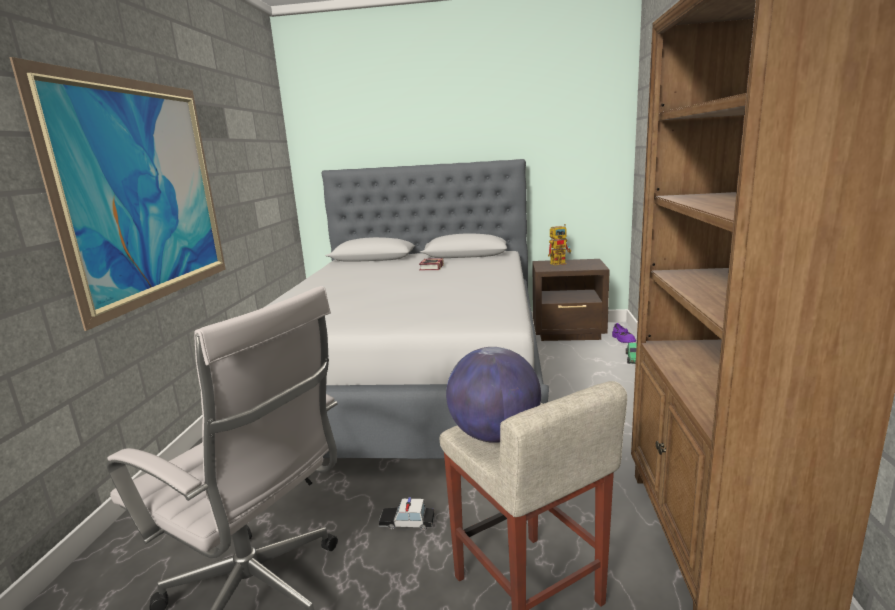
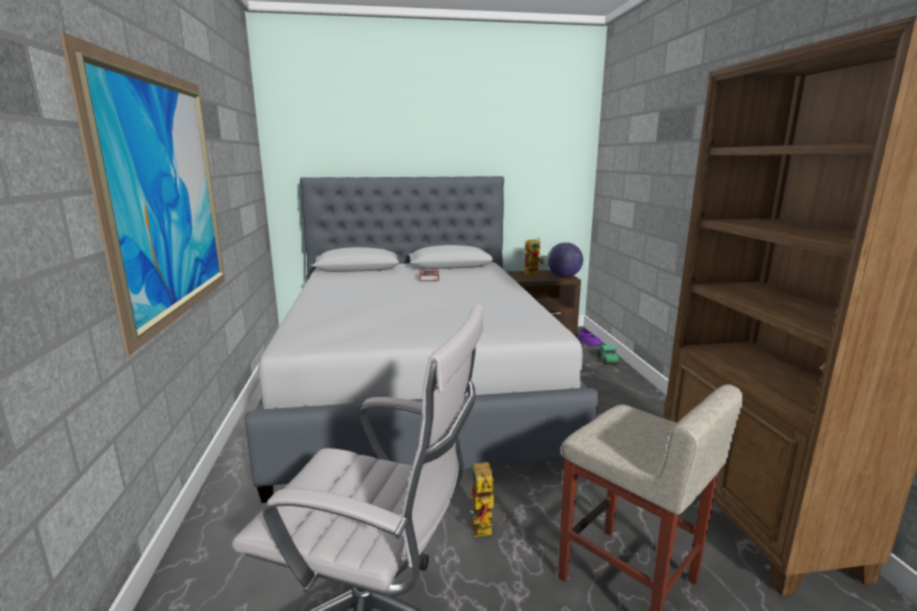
camera: 15 degrees left, 0 degrees up
(407, 522) = (485, 531): toy car -> toy robot
(494, 435) = (618, 440): globe -> globe (564, 277)

